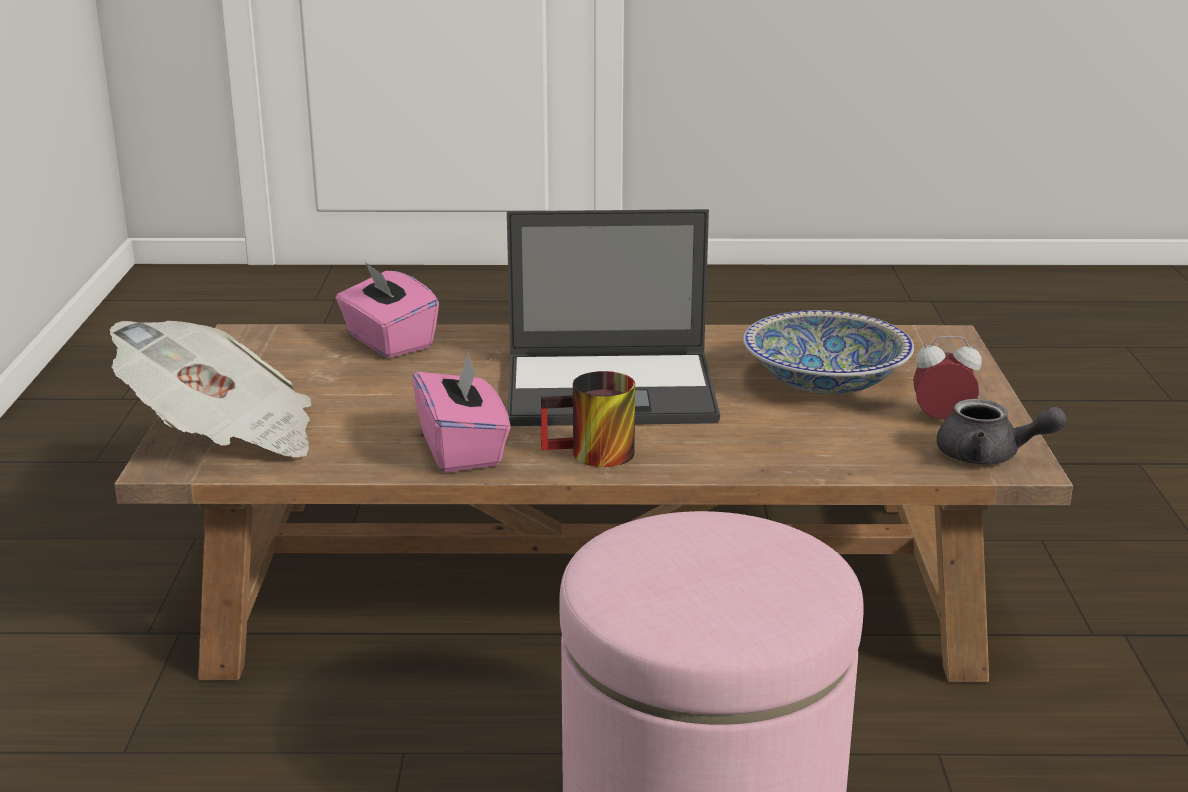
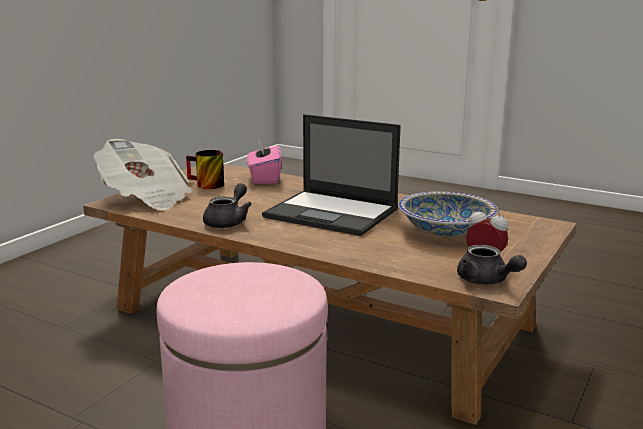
camera: 30 degrees right, 5 degrees down
(462, 449) = (228, 221): pink tissue box -> grey teapot
(592, 456) = (279, 236): mug -> mug (205, 185)

